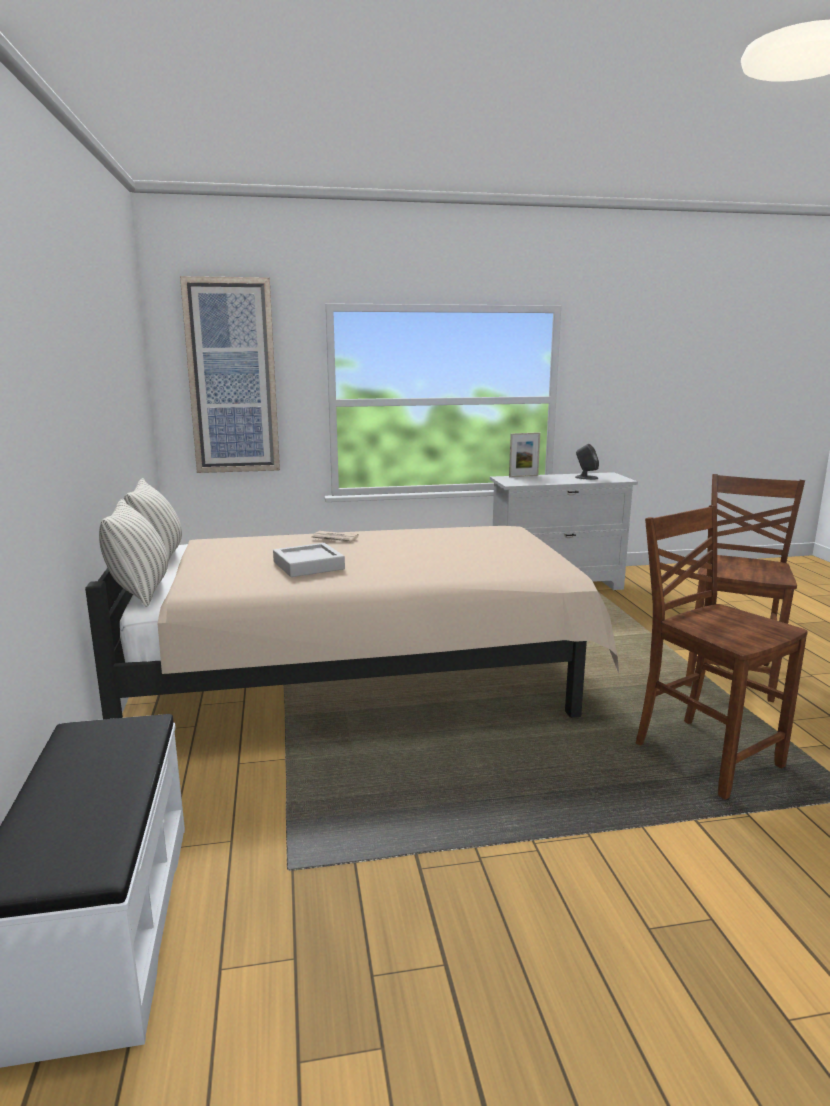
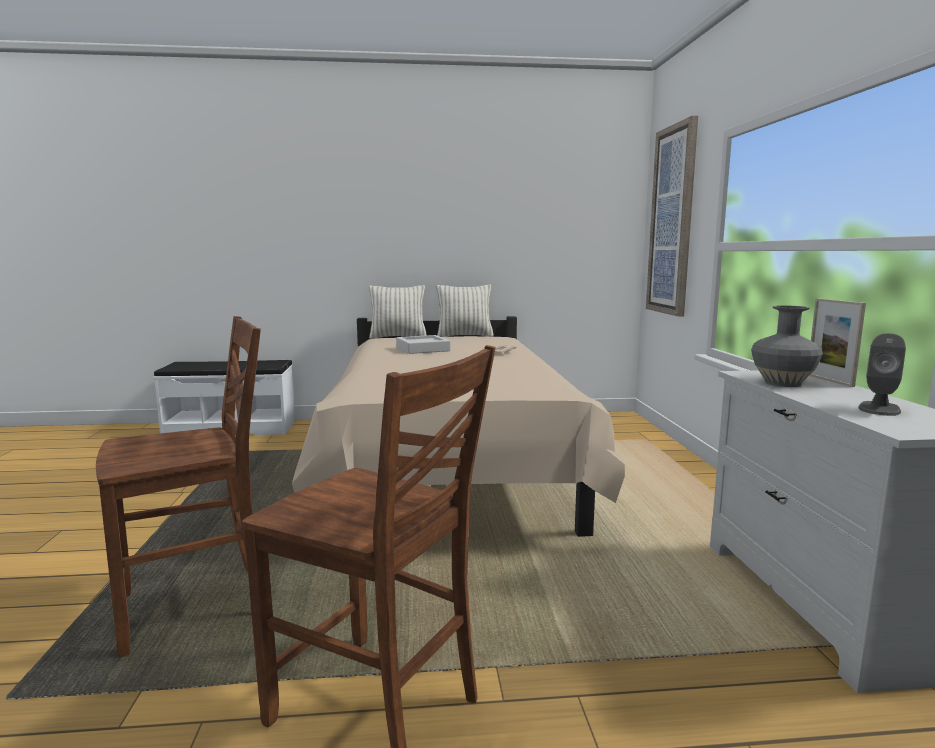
camera: 95 degrees right, 5 degrees down
(537, 481) = (781, 383): none -> grey vase

